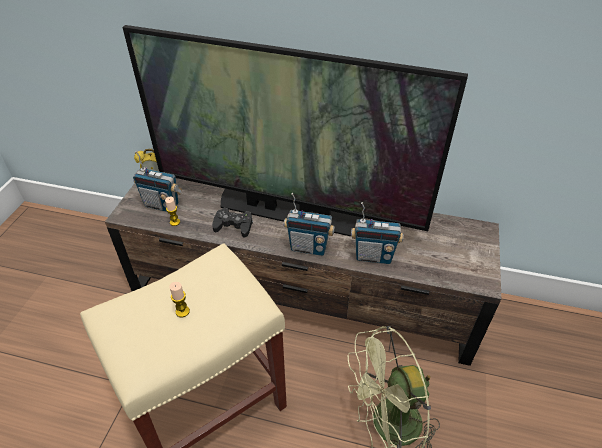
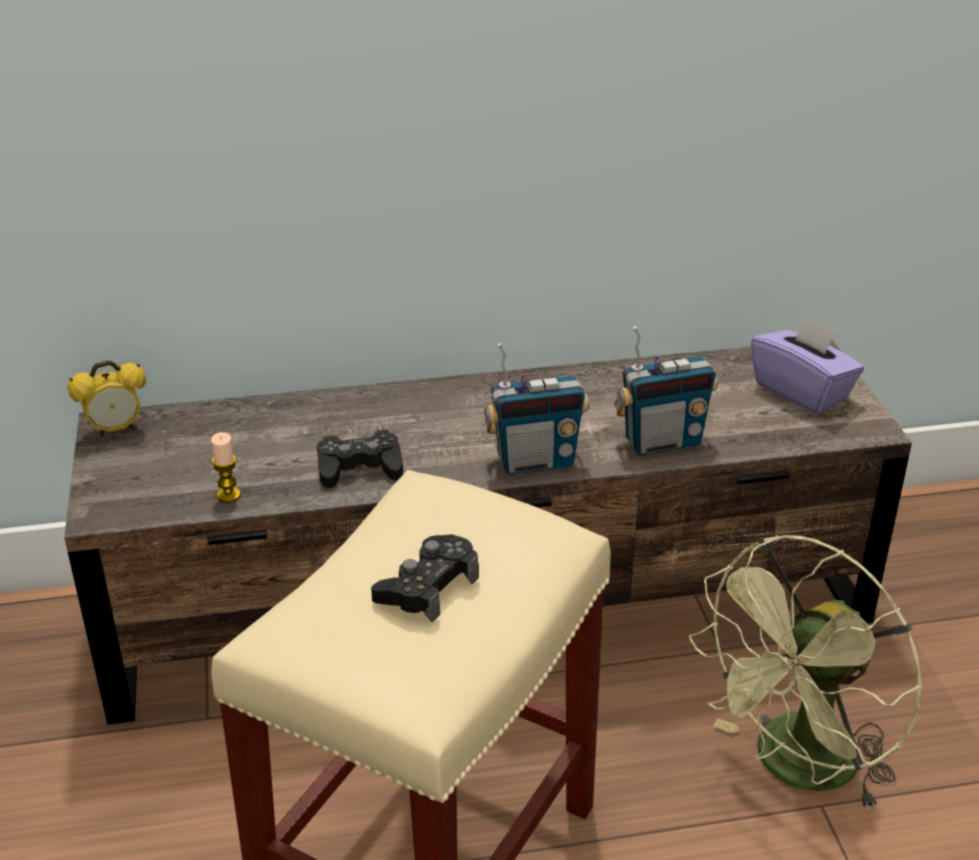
camera: 25 degrees left, 10 degrees down
(162, 205) = (174, 474): radio -> none
(182, 311) = (427, 587): candle -> black game controller
(288, 211) = (450, 416): television -> none
(462, 249) = (802, 391): none -> purple tissue box

